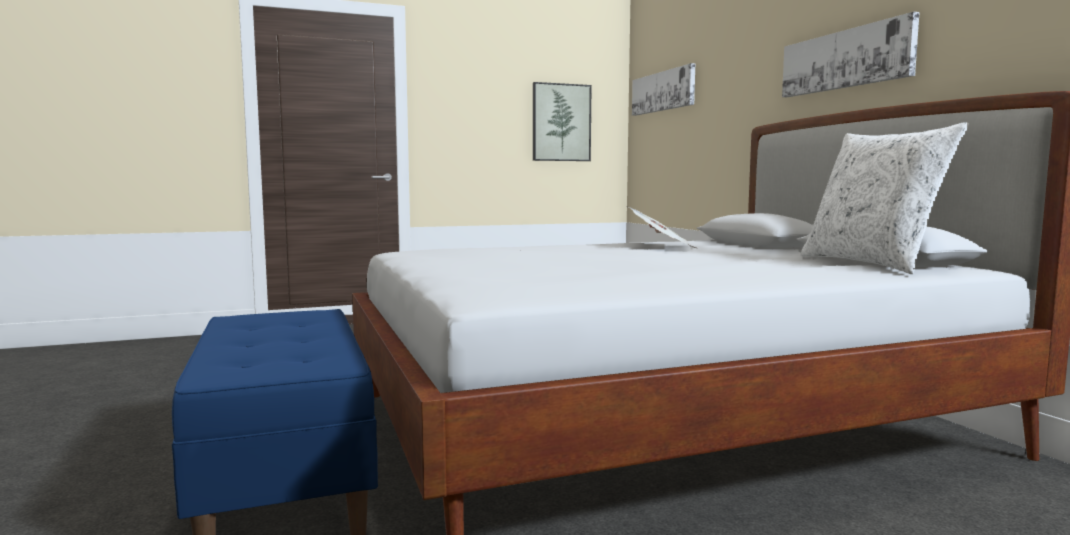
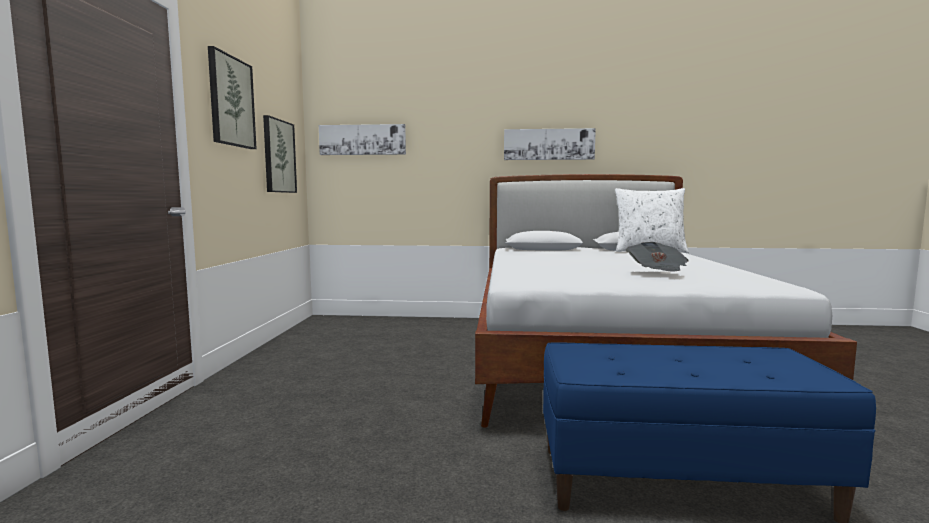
camera: 65 degrees left, 0 degrees up
(476, 77) = (231, 101): none -> picture
(662, 247) = (544, 256): newspaper -> newspaper (657, 274)

